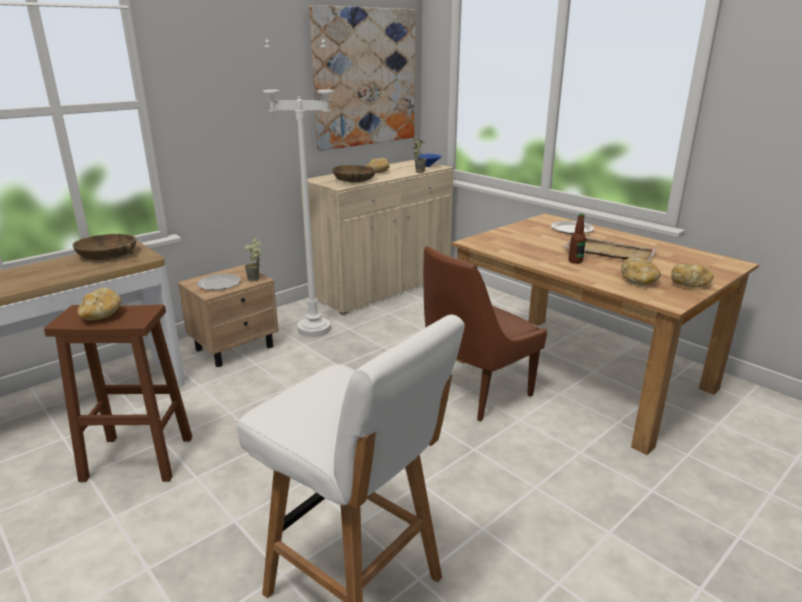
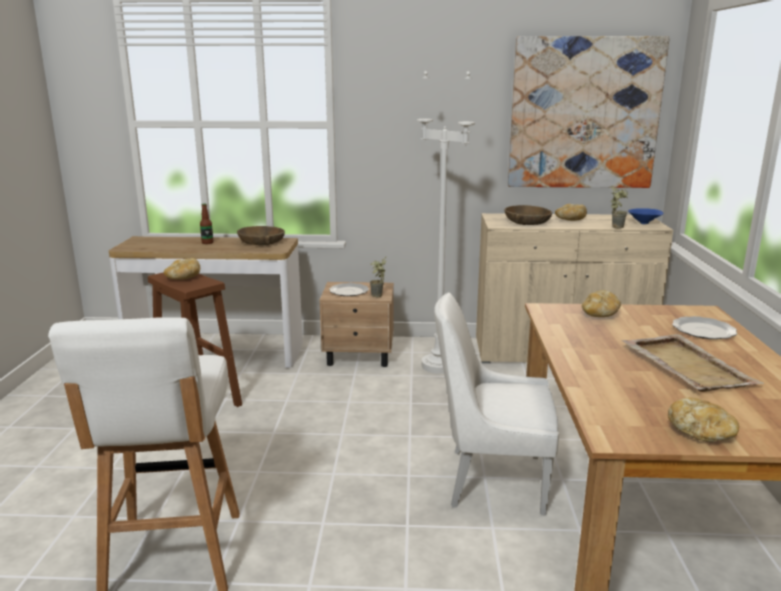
camera: 45 degrees right, 5 degrees down
(474, 391) = (491, 480): brown chair -> white chair
(575, 261) = (613, 360): bottle -> bottle (207, 242)
(638, 281) = (635, 404): bread -> bread (599, 315)

